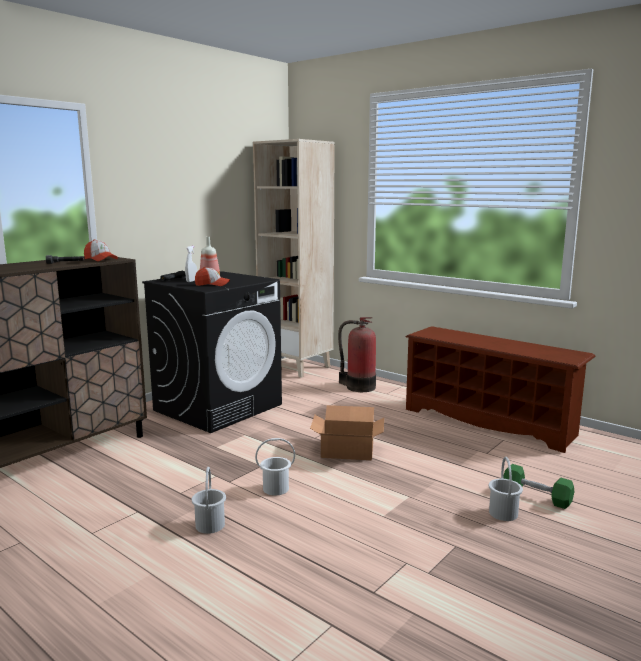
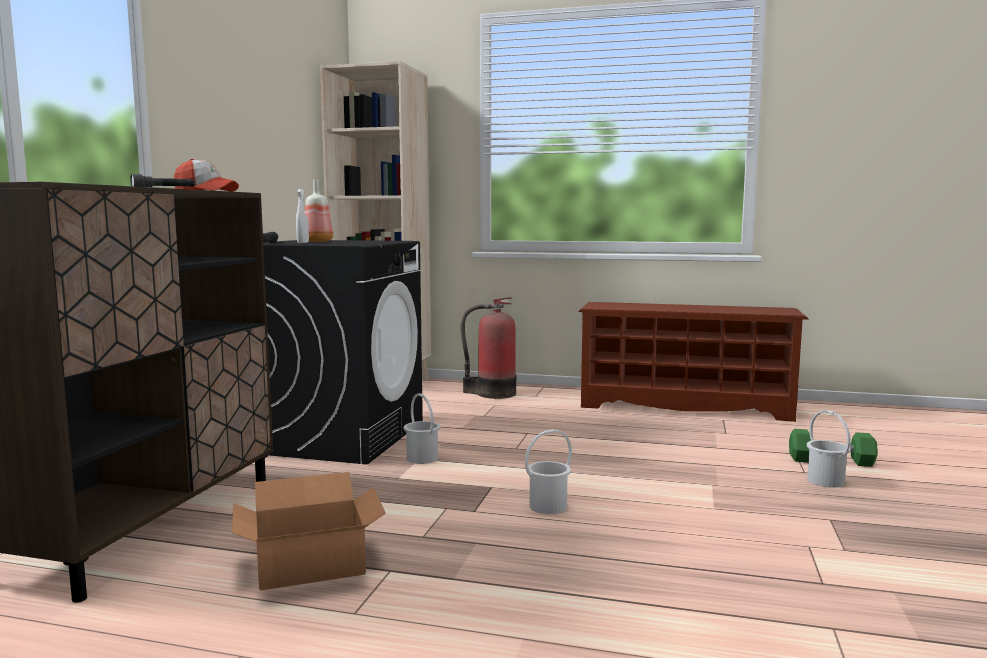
camera: 25 degrees left, 5 degrees down
(210, 525) = (522, 562): white bucket -> white bucket (422, 458)
(212, 284) = (346, 243): cap -> none
(347, 450) = (573, 454): cardboard box -> cardboard box (309, 564)

